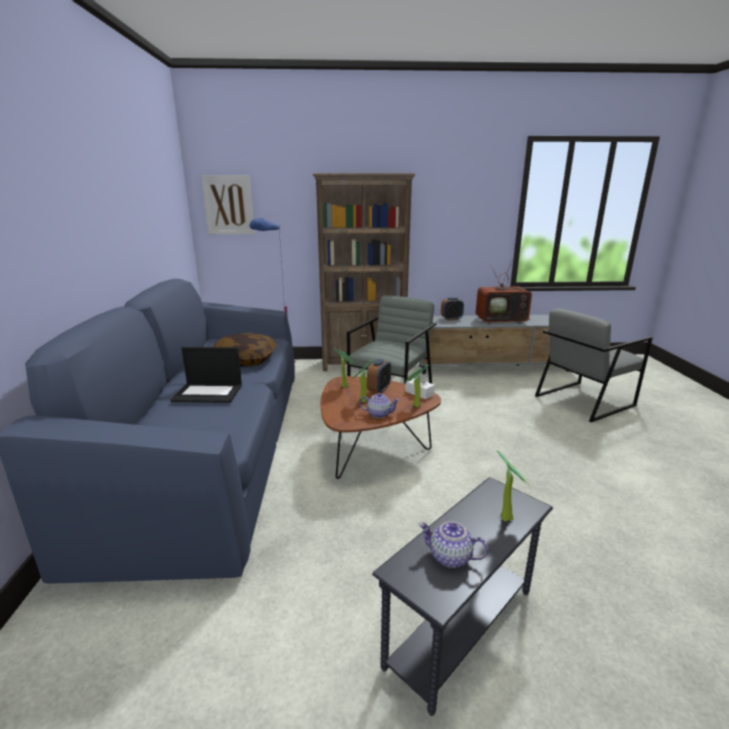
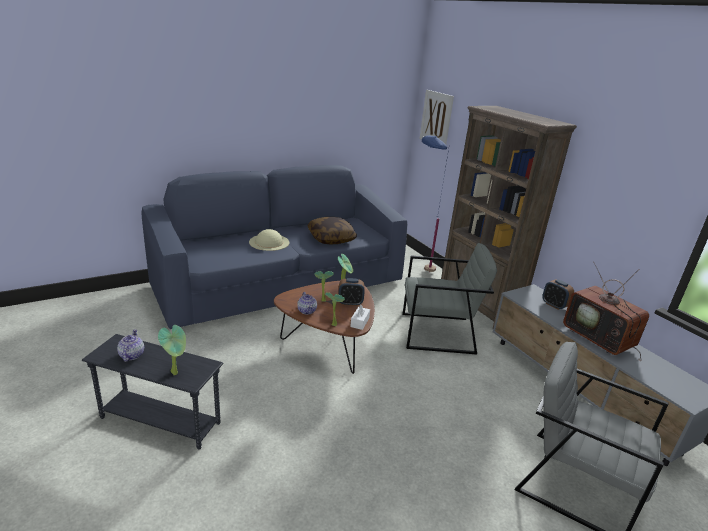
camera: 60 degrees right, 5 degrees up
(209, 393) = (269, 242): laptop -> beige hat

